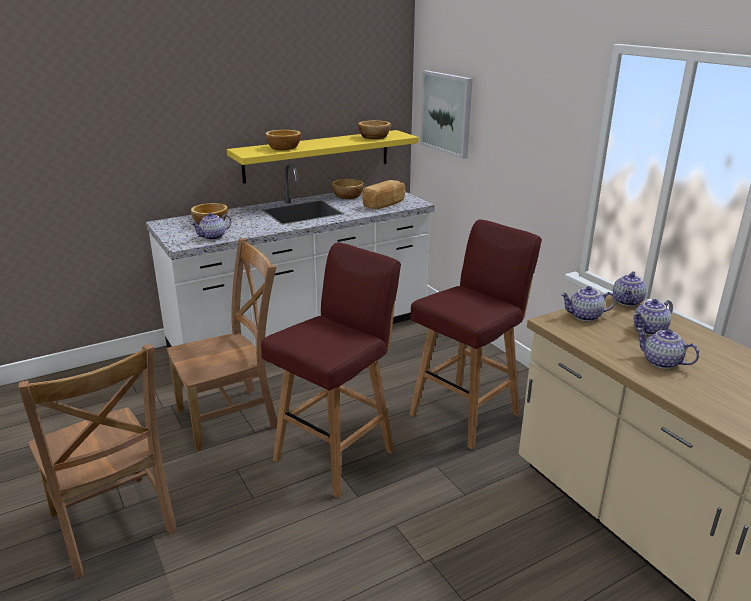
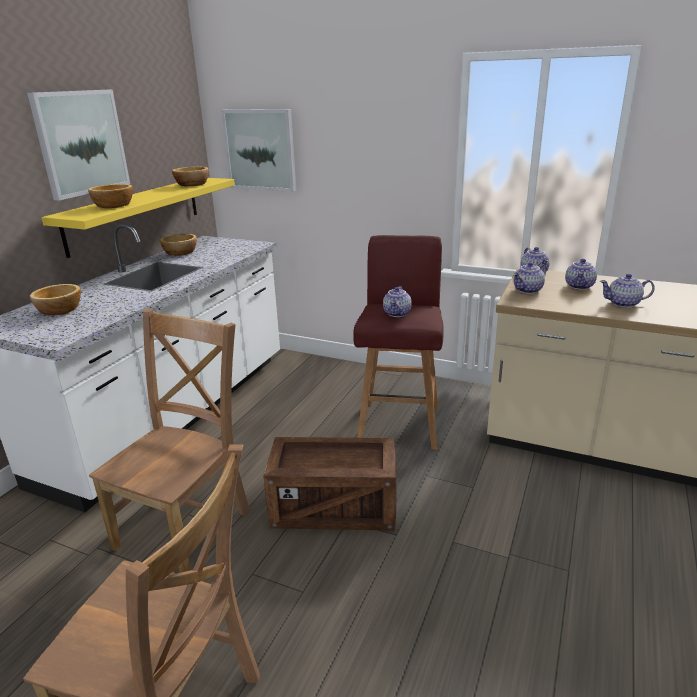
camera: 35 degrees left, 0 degrees up
(213, 237) = (88, 322): teapot -> teapot (397, 313)
(274, 93) = (81, 143): none -> picture
(336, 454) = (334, 507): red stool -> crate
(385, 204) = (230, 251): bread -> none

